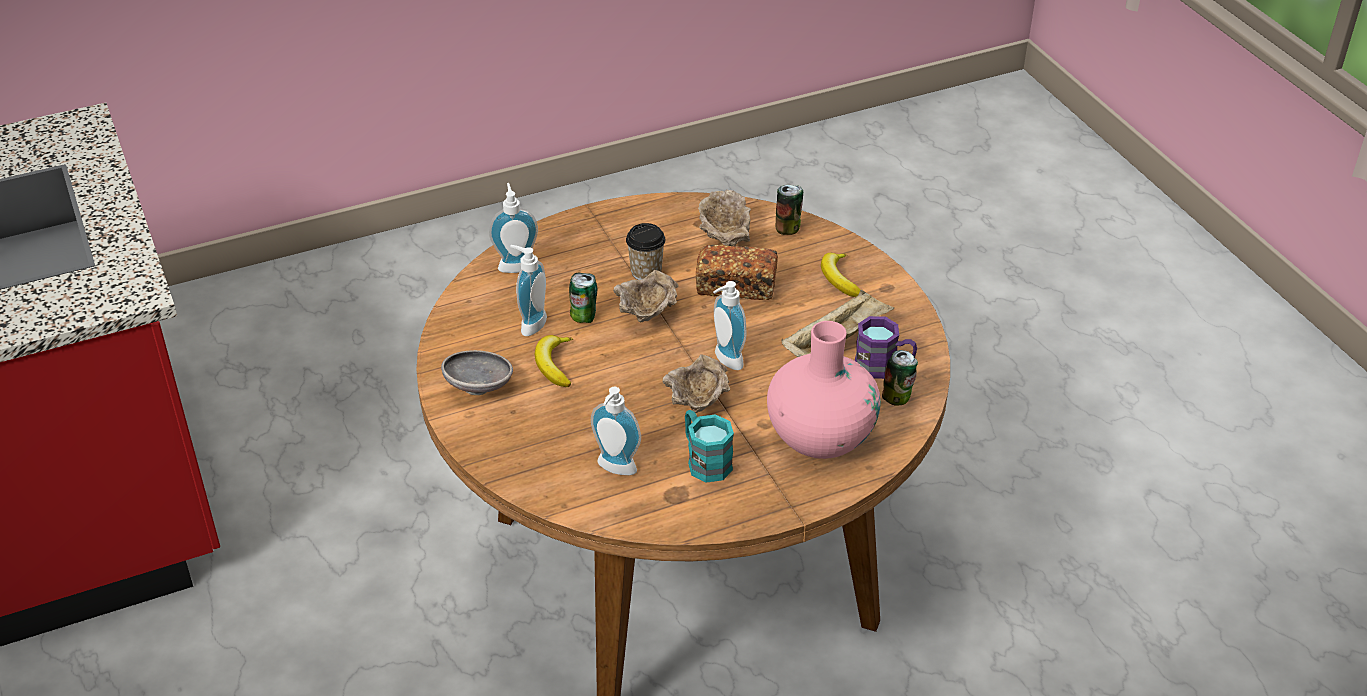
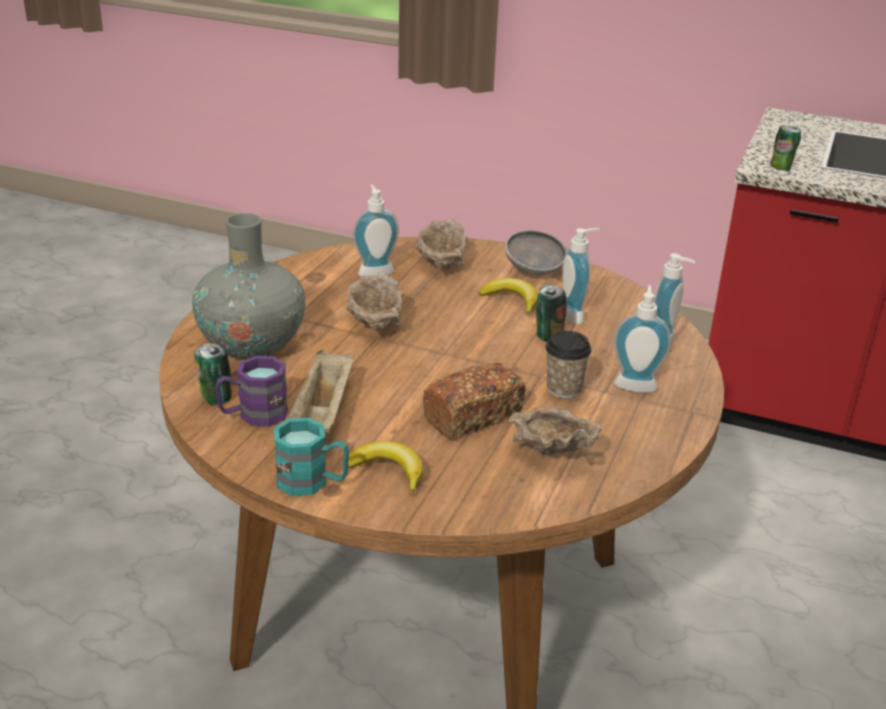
camera: 135 degrees right, 10 degrees down
(648, 315) = (505, 360): beige bowl -> beige bowl (440, 264)
(704, 460) = (322, 298): turquoise mug -> turquoise mug (312, 482)
(725, 361) = (395, 358): soap dispenser -> soap dispenser (635, 384)
(788, 228) = (510, 498): can -> can (781, 168)
(820, 437) = (252, 345): pink vase -> grey vase

